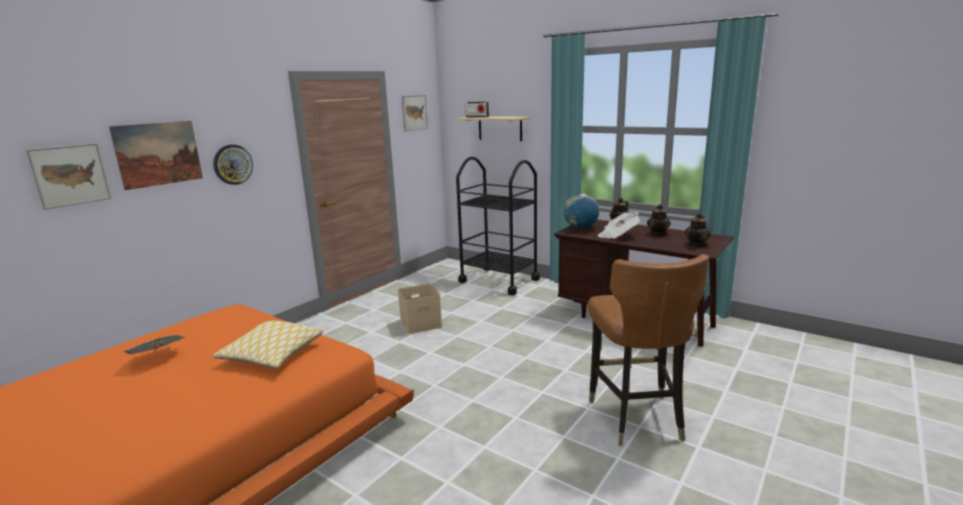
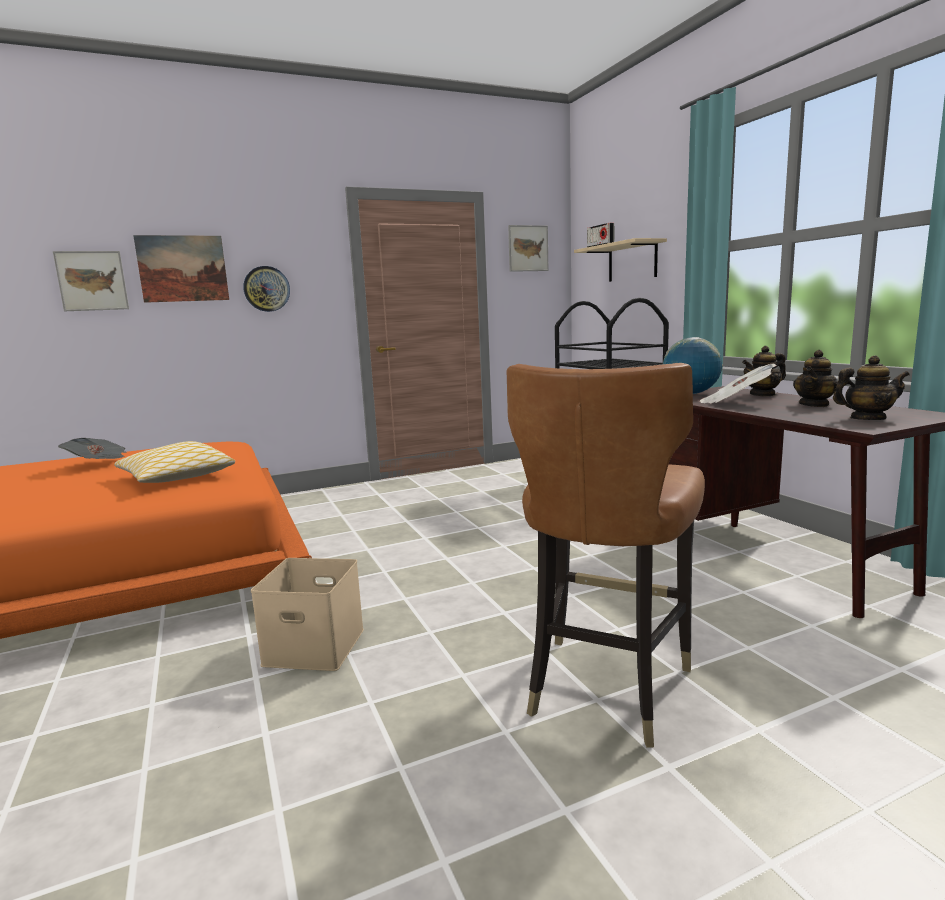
camera: 30 degrees right, 5 degrees down
(421, 323) = (454, 508): beige storage box -> beige storage box (317, 646)
(696, 244) = (867, 419): teapot -> teapot turned 150 degrees counterclockwise

